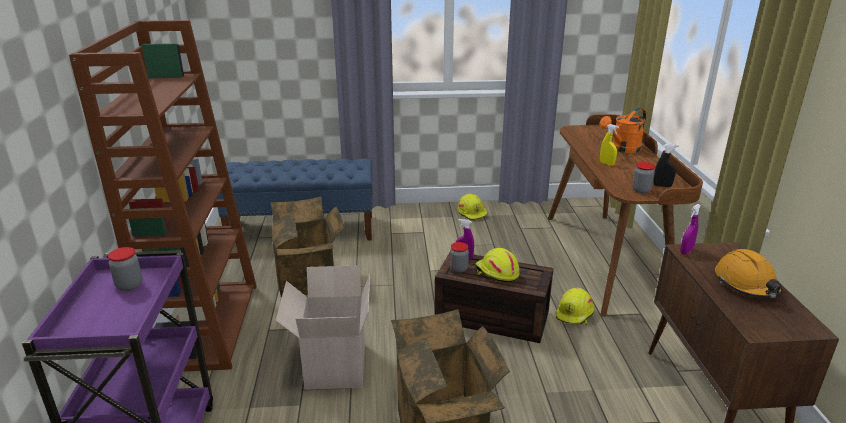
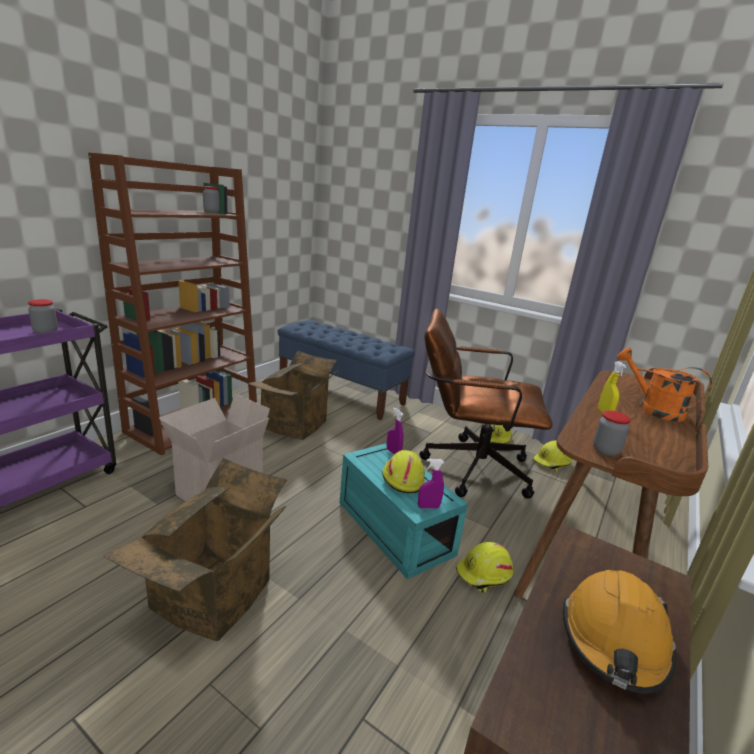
camera: 35 degrees right, 5 degrees down
(458, 269) = (373, 458): jar -> jar (212, 212)
(481, 247) = (467, 466): none -> brown office chair
(490, 317) = (392, 527): brown storage box -> turquoise storage box
(527, 216) = (552, 462): none -> yellow hard hat
(622, 149) = (653, 409): orange watering can -> orange watering can turned 45 degrees clockwise
(662, 186) = (647, 458): black spray bottle -> none
(686, 251) = (579, 545): purple spray bottle -> purple spray bottle (428, 507)

